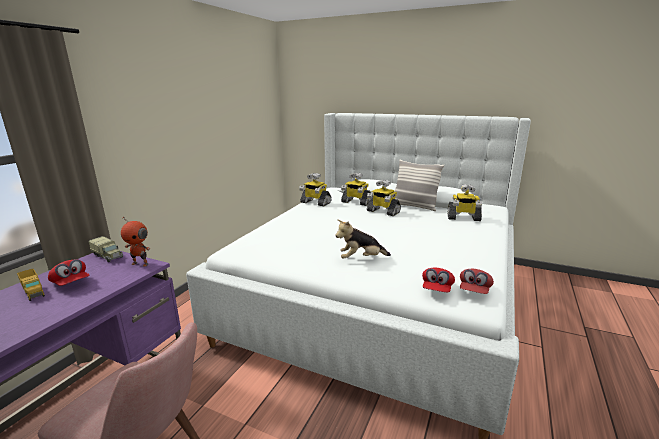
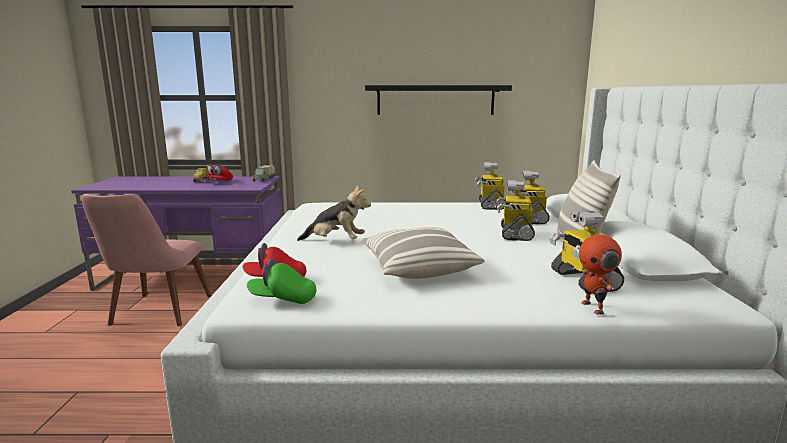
camera: 65 degrees right, 5 degrees down
(141, 264) = (255, 186): toy robot -> toy robot (594, 308)
(210, 130) = (435, 100): none -> black shelf
(361, 259) = (335, 241): plush toy -> plush toy turned 135 degrees clockwise
(432, 245) = (417, 268): none -> pillow
(474, 291) = (282, 299): red cap -> green cap

